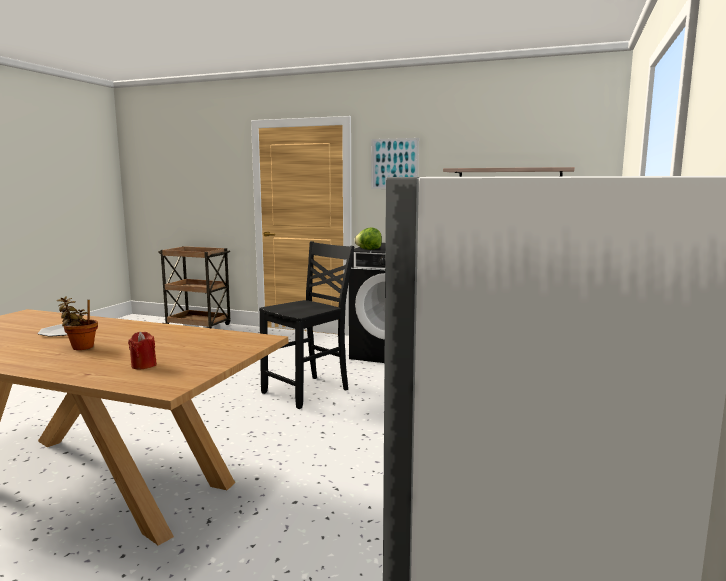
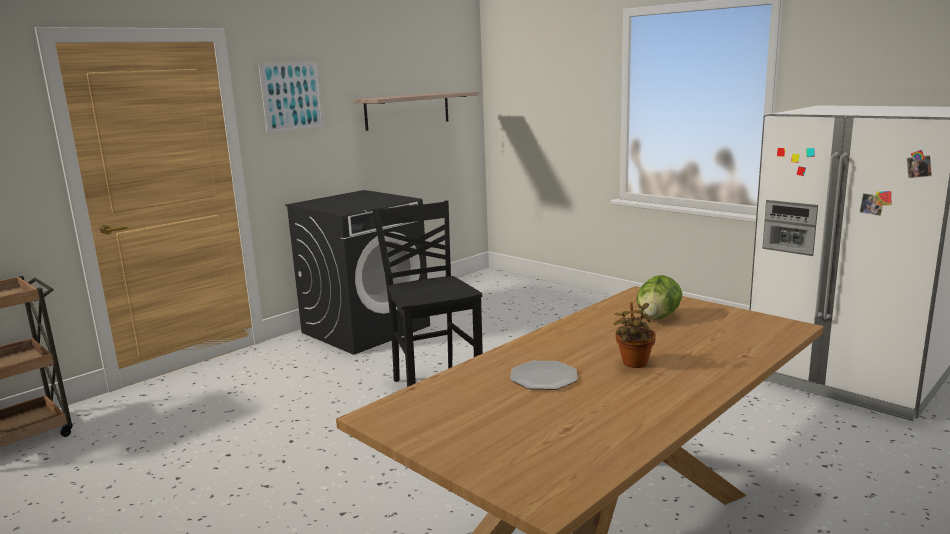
camera: 65 degrees left, 5 degrees up
(143, 365) = (720, 335): red candle -> none
(368, 249) = (351, 209): lettuce -> lettuce (658, 317)

